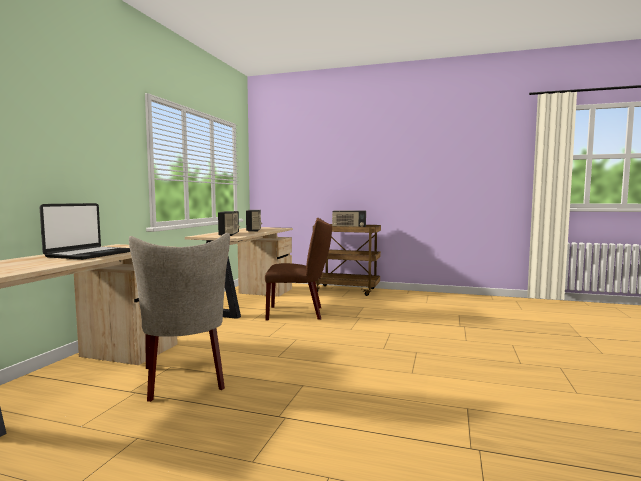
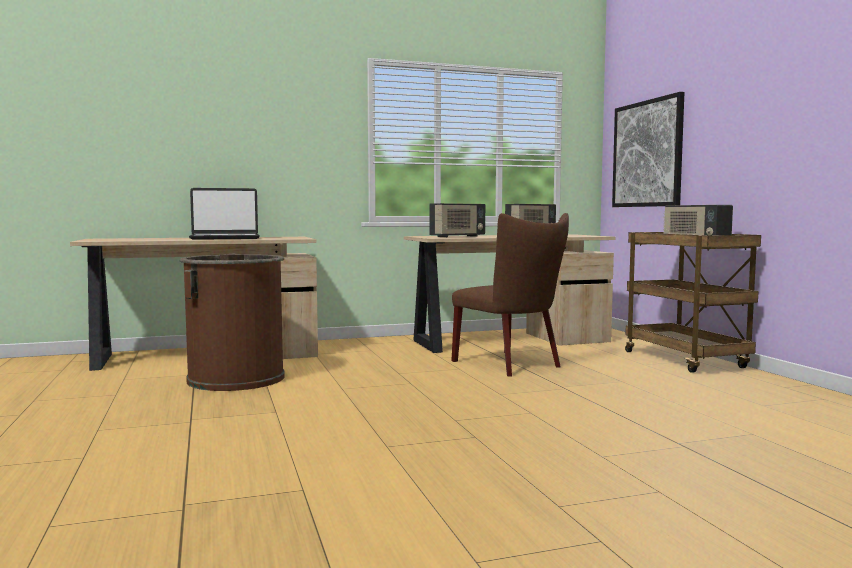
camera: 55 degrees right, 0 degrees up
(185, 380) = (236, 378): beige chair -> brown trash can
(292, 180) = (647, 154): none -> picture

